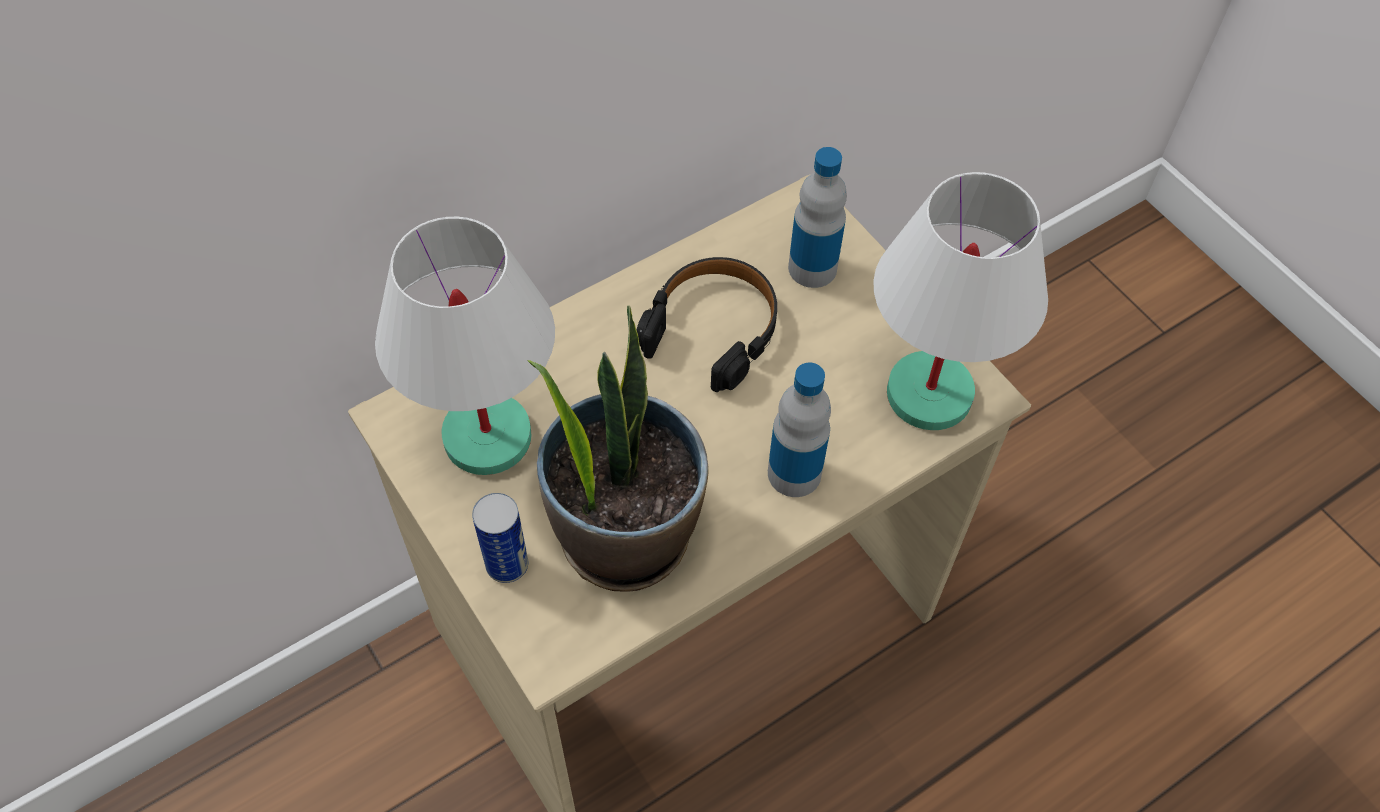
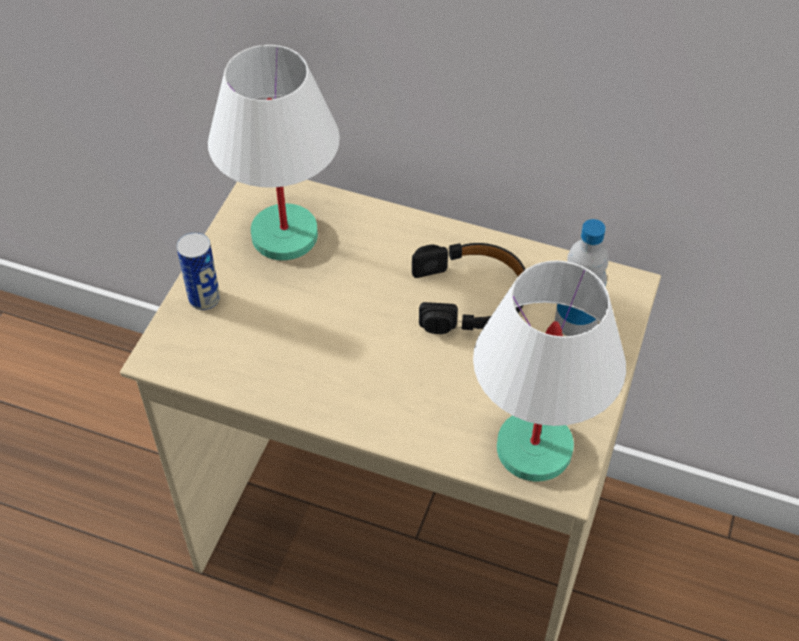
camera: 55 degrees right, 5 degrees down
(624, 533) = (273, 342): potted plant -> none
(794, 473) = (396, 406): bottle -> none

